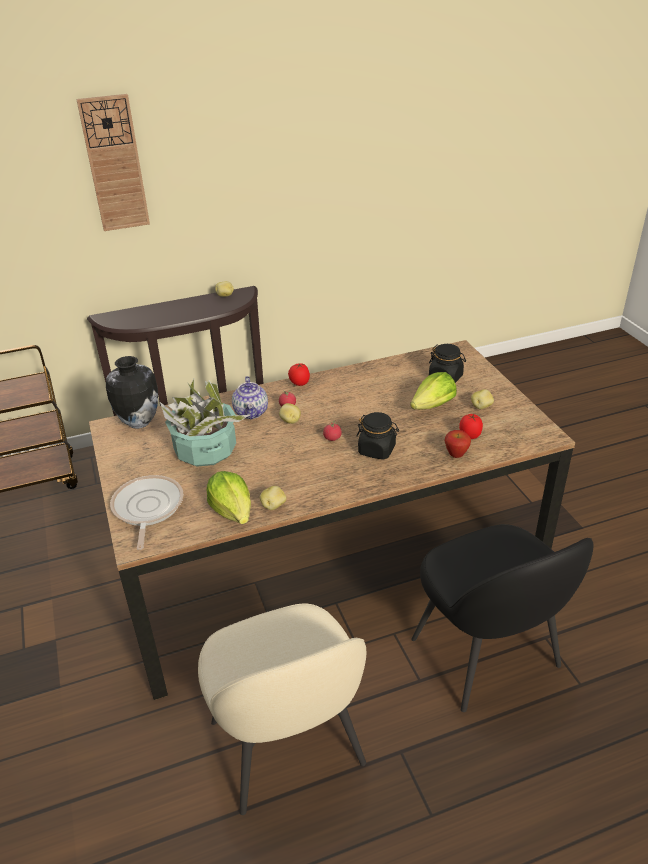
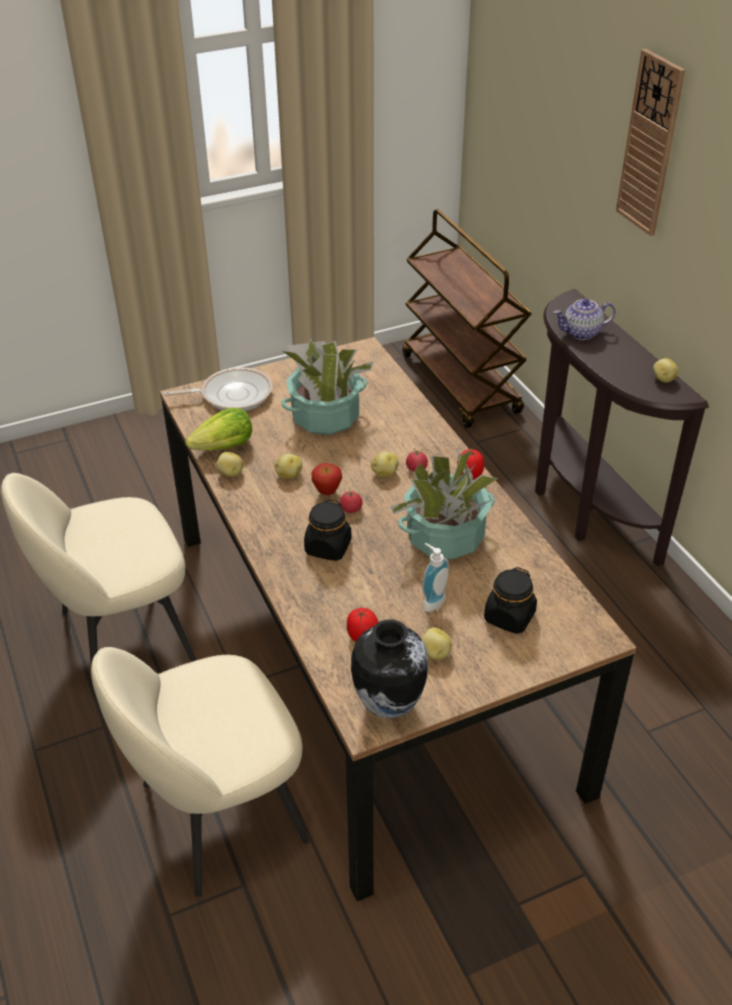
camera: 85 degrees right, 5 degrees up
(138, 423) = (373, 367): vase -> vase (388, 705)
(251, 412) = (400, 442): teapot -> teapot (581, 333)
(283, 471) = (288, 475): none -> potato
(368, 397) = (445, 537): none -> potted plant
(433, 406) = (431, 601): lettuce -> soap dispenser
(456, 455) = (318, 620): apple -> apple (327, 492)
(487, 655) = (218, 814): black chair -> beige chair

